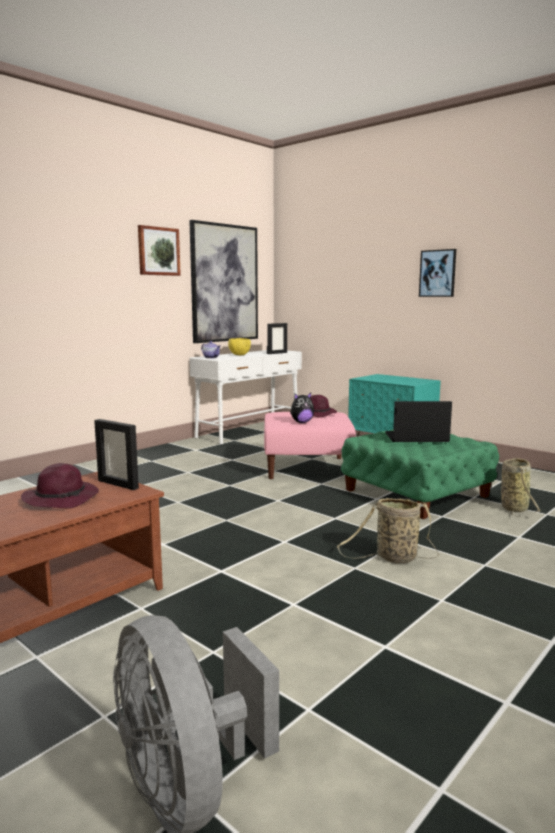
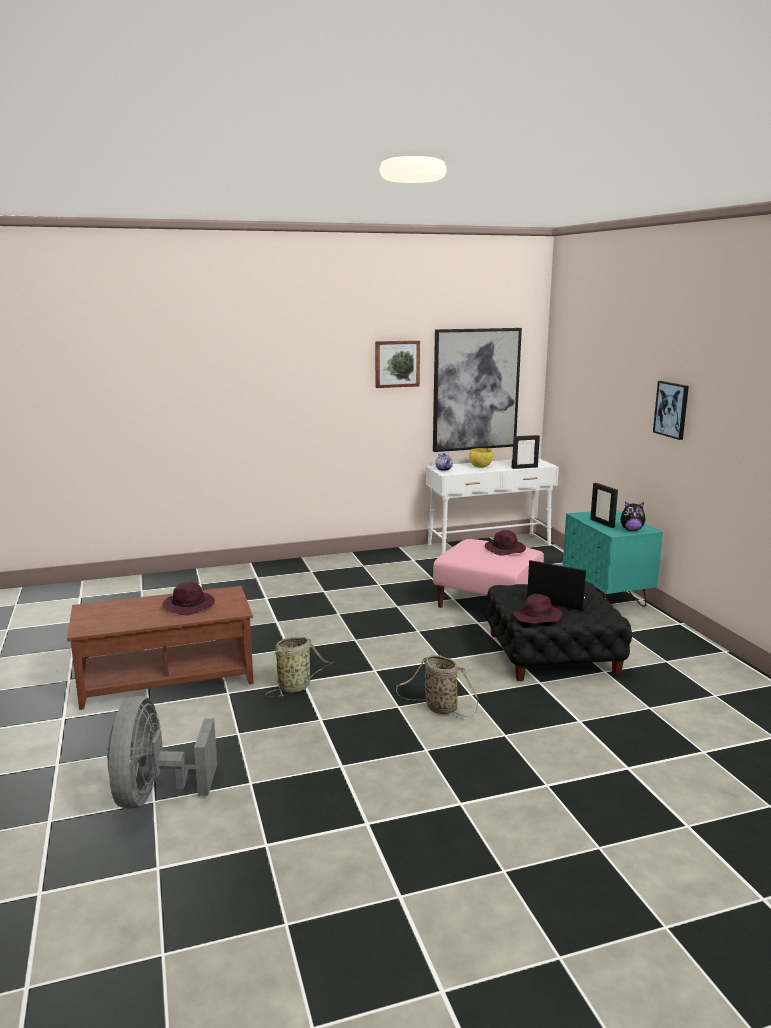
camera: 30 degrees right, 5 degrees up
(119, 484) = (234, 601): picture frame -> picture frame (602, 523)
(301, 422) = (473, 559): plush toy -> plush toy (631, 530)
(416, 493) = (552, 653): green ottoman -> black ottoman
(427, 452) = (537, 618): none -> purple hat
(514, 507) = (626, 692): basket -> basket (296, 686)

